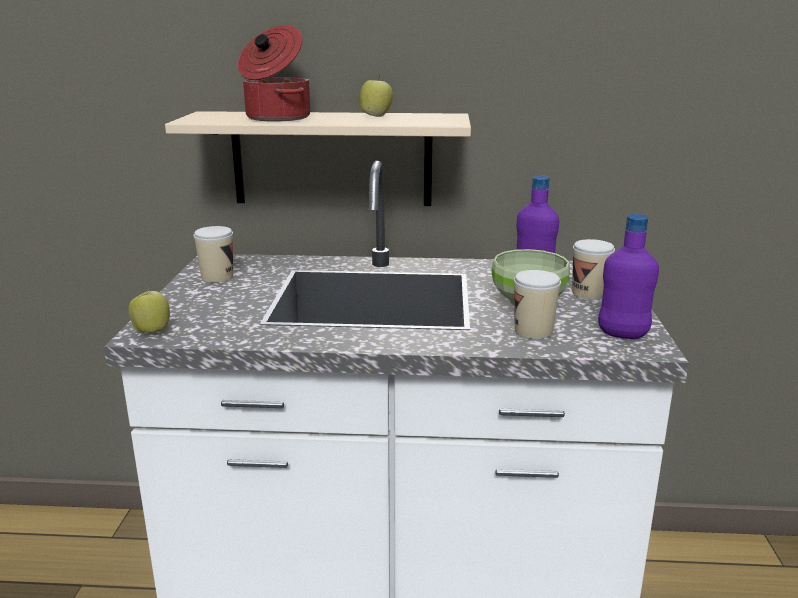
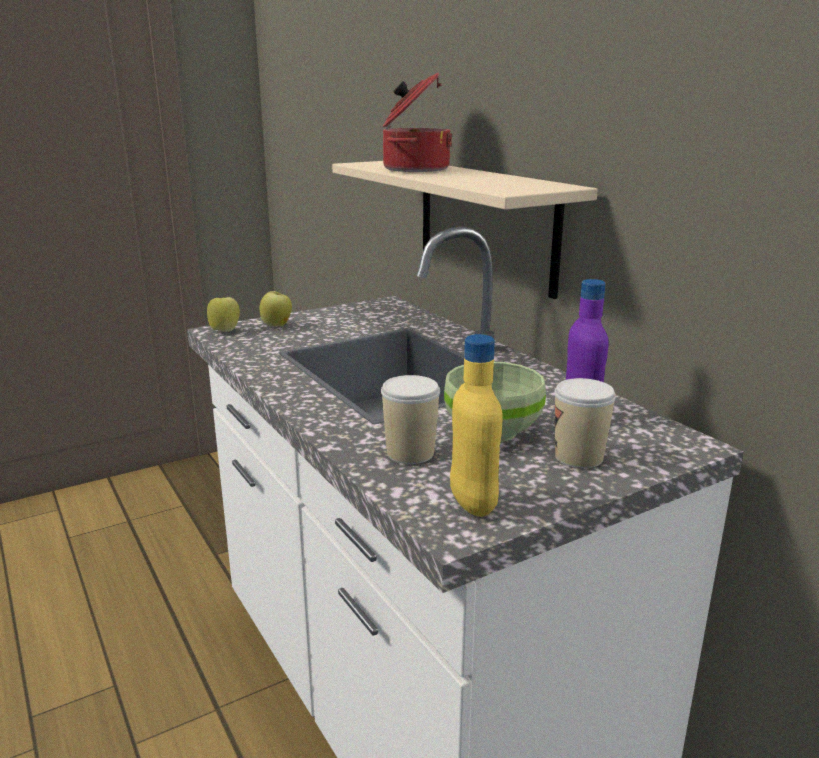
camera: 55 degrees right, 0 degrees up
(217, 277) = (352, 314): cup -> none
(376, 116) = (487, 178): apple -> apple (277, 325)
(622, 334) = (473, 503): purple bottle -> yellow bottle

